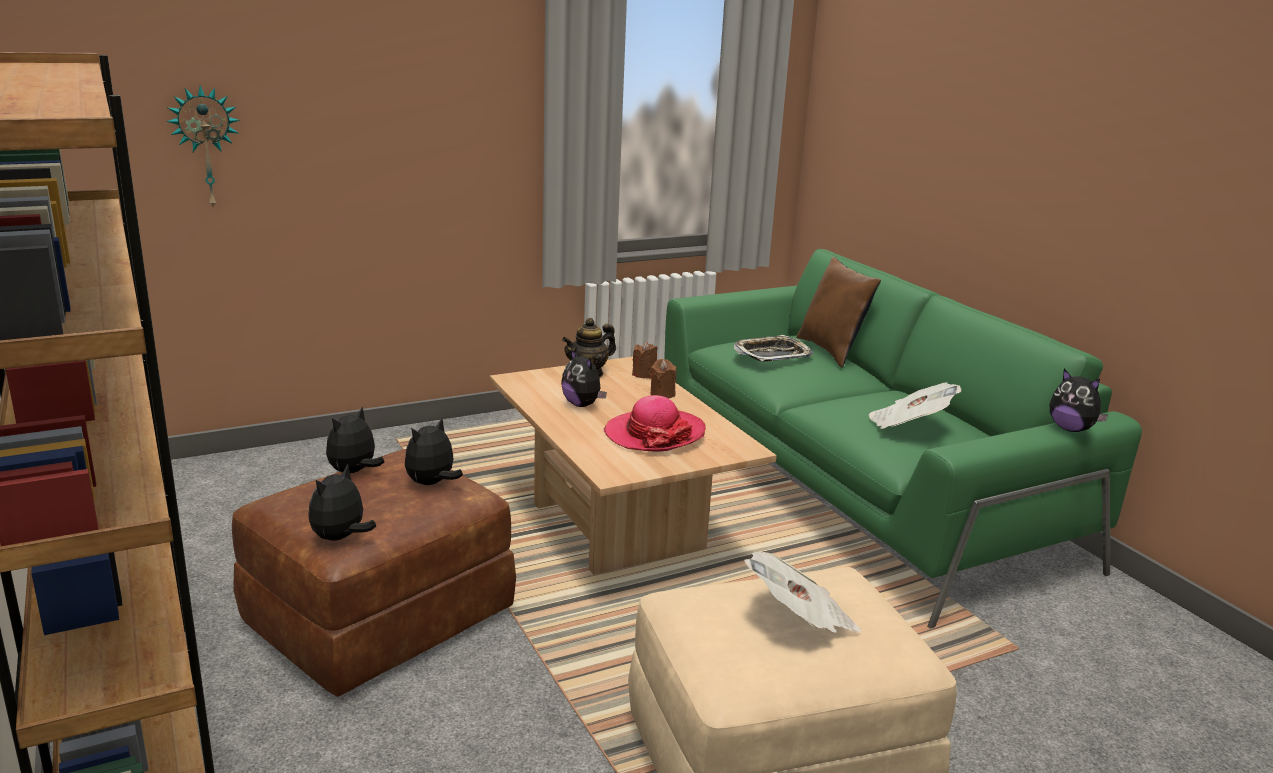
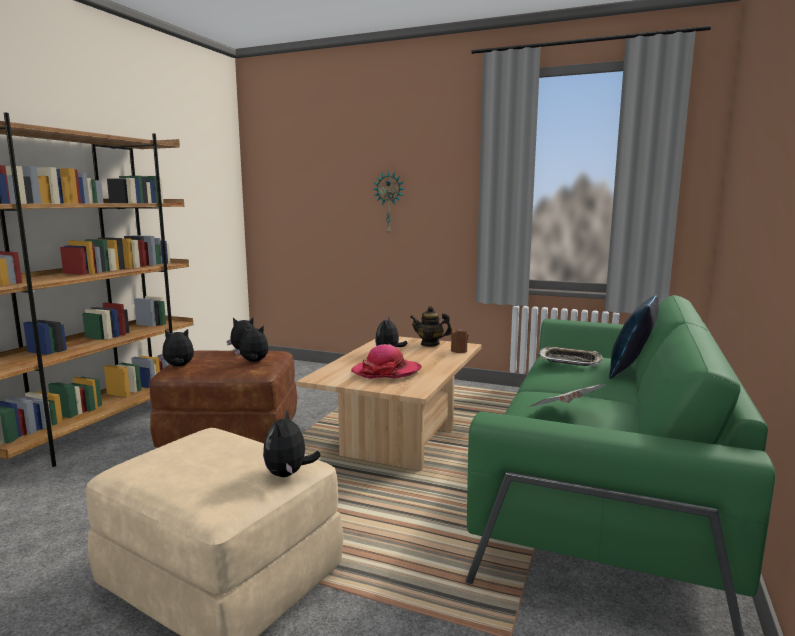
camera: 50 degrees right, 10 degrees down
(206, 147) = (314, 207): wall clock -> wall clock (389, 203)
(662, 394) = (443, 360): brown candle -> none
(800, 620) = (219, 464): newspaper -> none
(832, 351) = (631, 371): brown pillow -> blue pillow
(1071, 429) = (656, 442): plush toy -> plush toy (288, 474)

